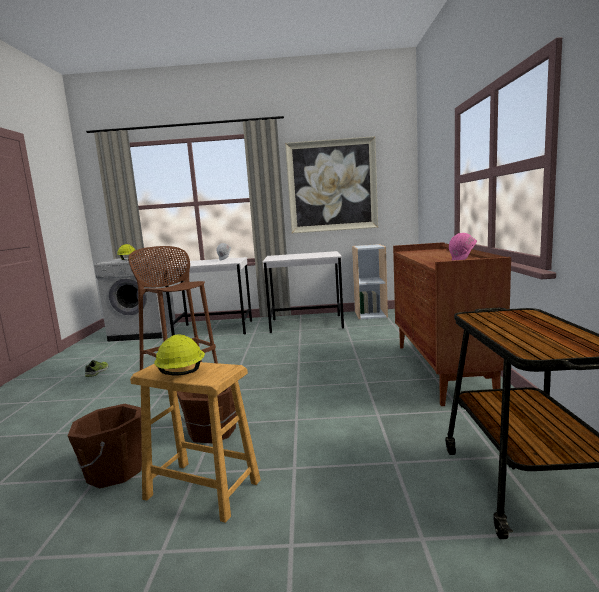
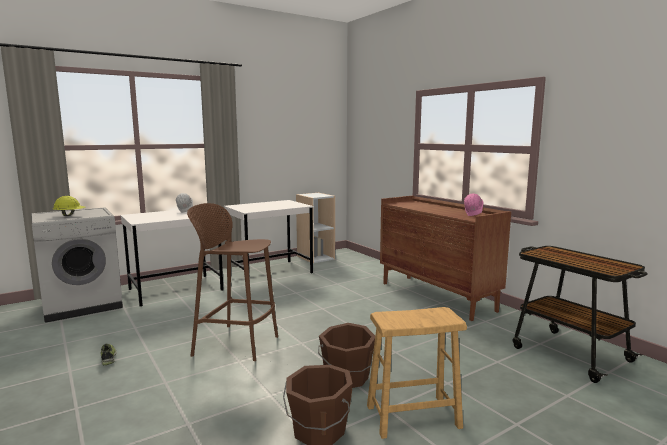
camera: 35 degrees left, 0 degrees up
(181, 373) = (417, 320): yellow hard hat -> none
(332, 186) = (279, 137): picture -> none

